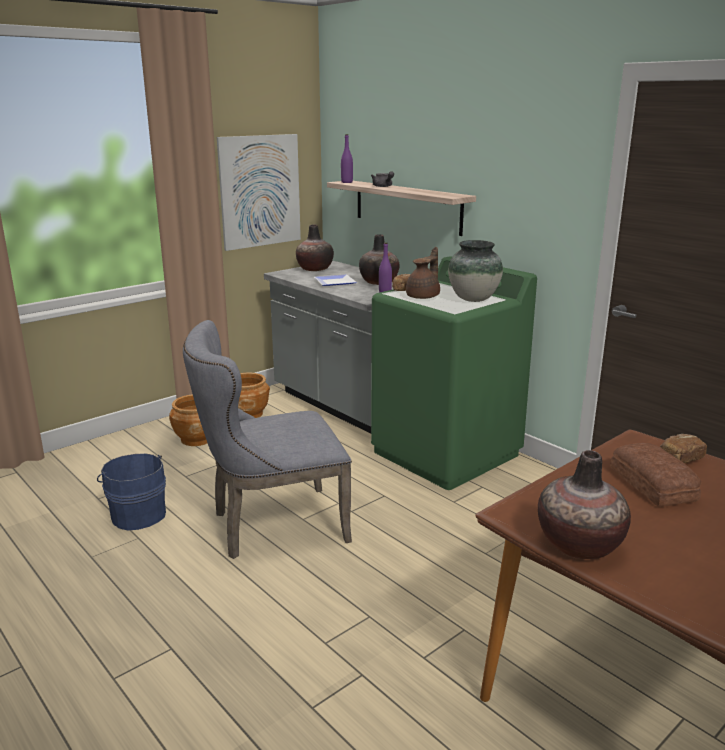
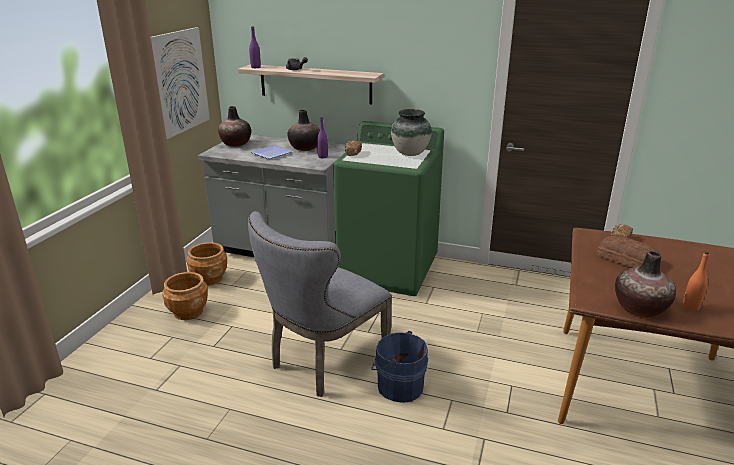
camera: 30 degrees left, 5 degrees up
(138, 514) = (207, 390): blue bucket -> blue bucket (398, 385)
(424, 296) = (375, 157): brown teapot -> none
(668, 568) = (690, 307): none -> orange bottle

